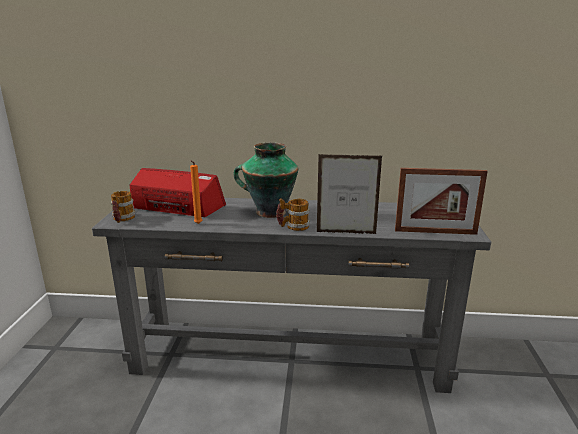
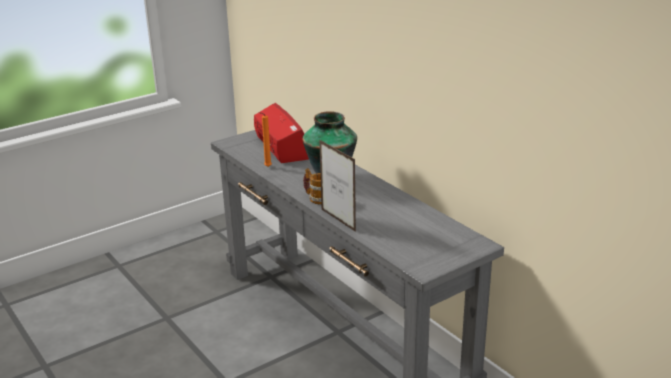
camera: 50 degrees right, 5 degrees up
(122, 219) = (236, 143): mug -> none
(435, 232) = (402, 254): picture frame -> none

